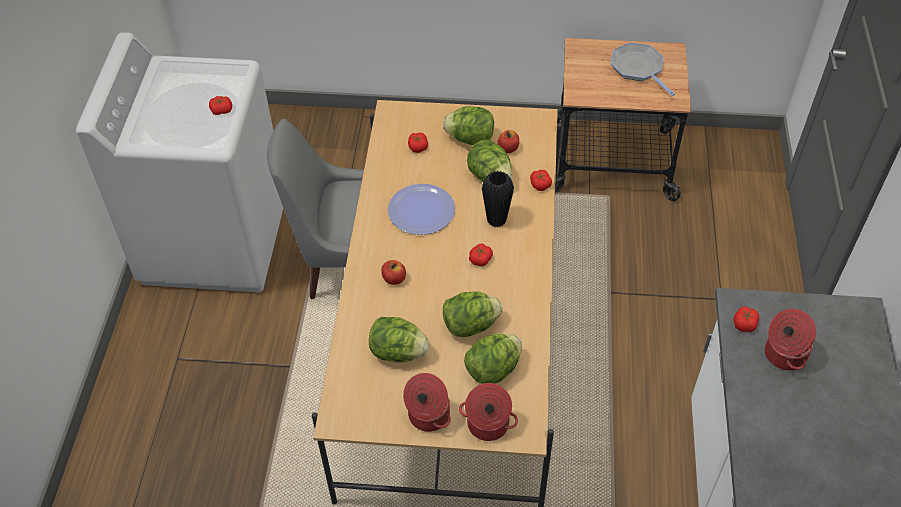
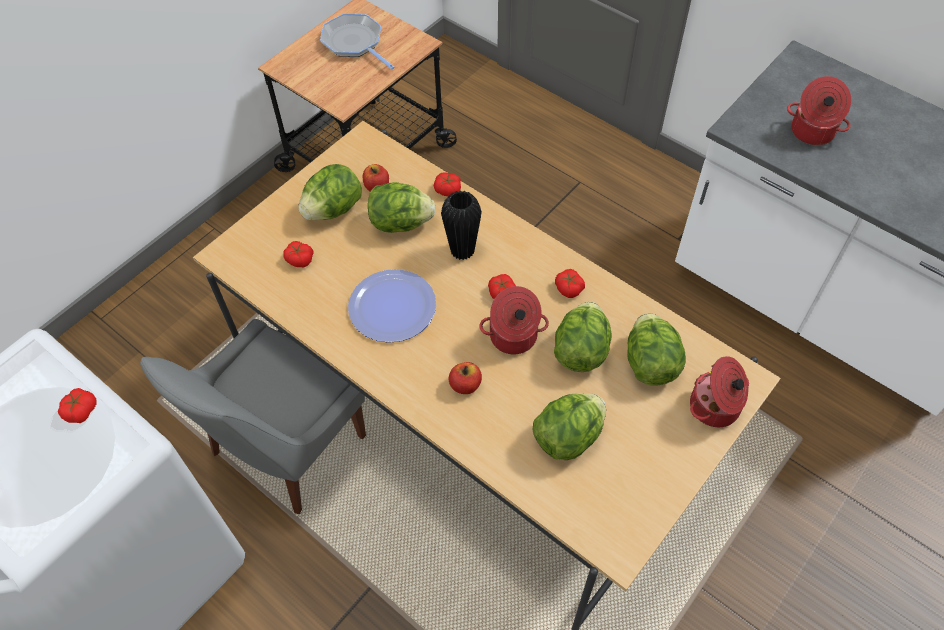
camera: 55 degrees left, 5 degrees up
(427, 415) = (669, 455): cooking pot -> cooking pot (513, 337)
(638, 68) = (355, 43): frying pan -> frying pan turned 45 degrees clockwise
(744, 323) = (761, 136): tomato -> tomato (568, 288)

